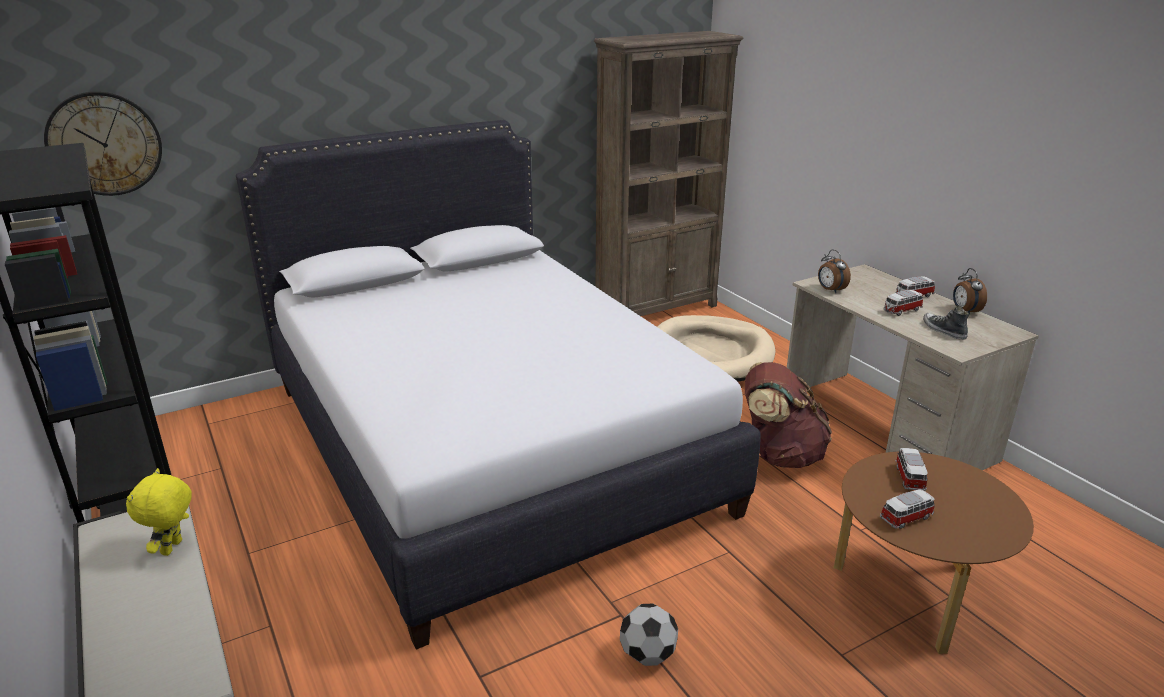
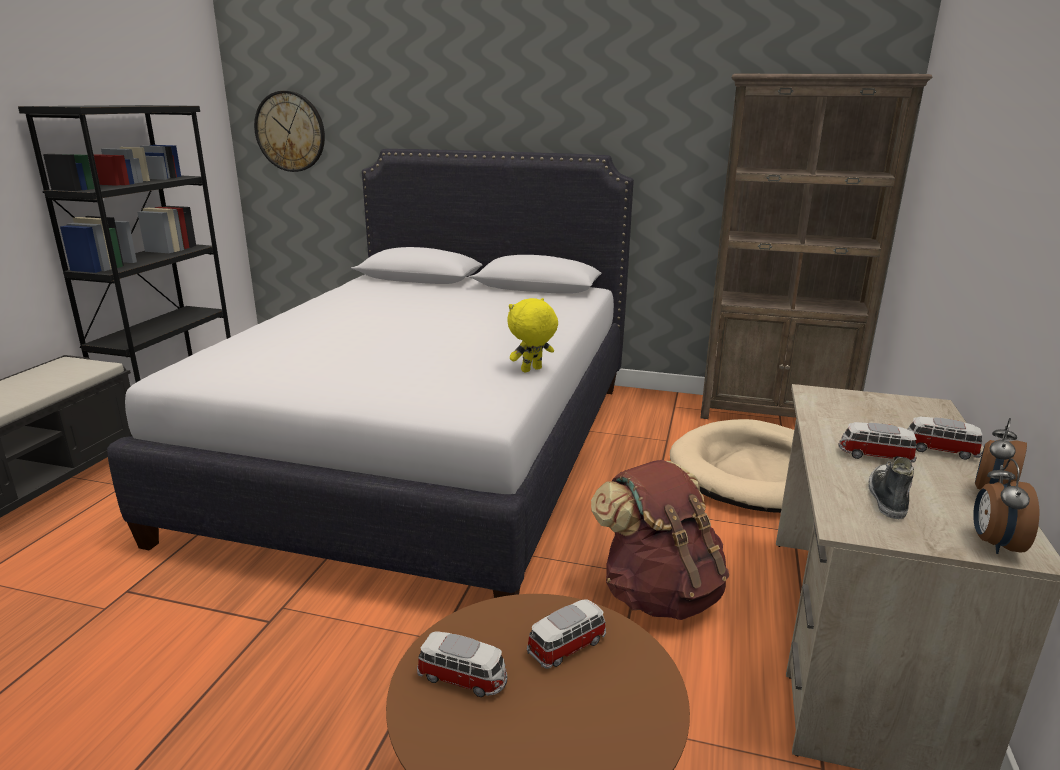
camera: 45 degrees right, 5 degrees down
(173, 548) = (56, 383): yellow plush toy -> yellow plush toy (532, 370)
(648, 655) = (223, 665): football -> none
(830, 290) = (822, 405): alarm clock -> alarm clock (993, 544)

